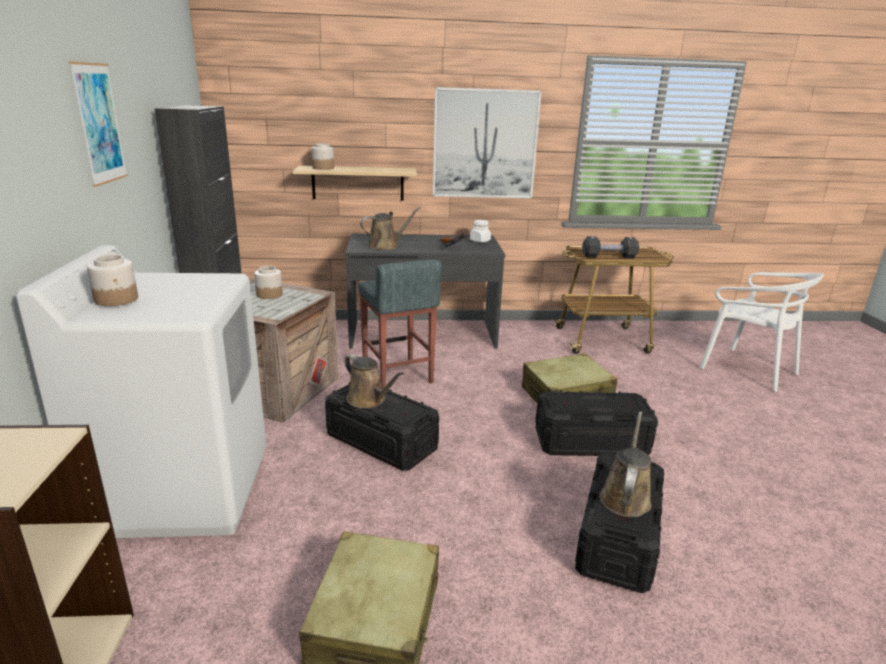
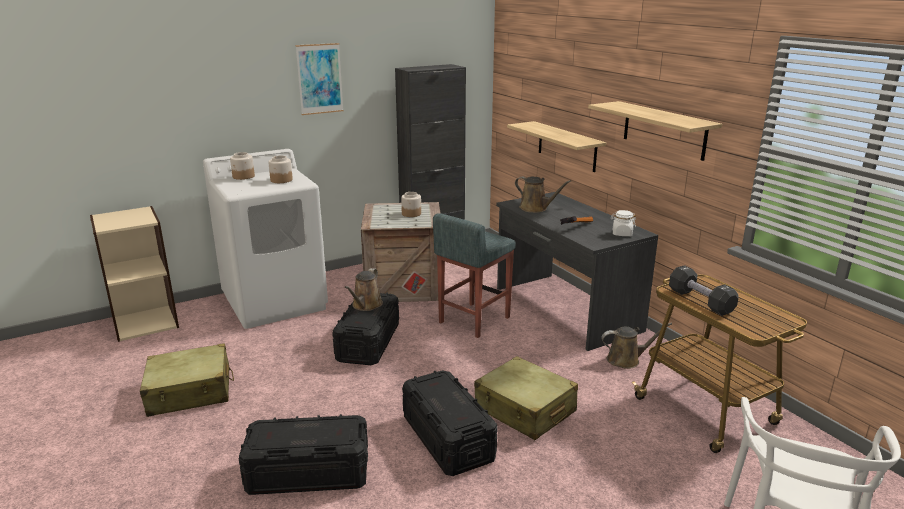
camera: 65 degrees right, 0 degrees up
(323, 168) = (534, 127): jar -> jar (281, 180)
(485, 144) = (664, 130): picture -> shelf
(625, 497) = (297, 433): brown watering can -> brown watering can (626, 360)

